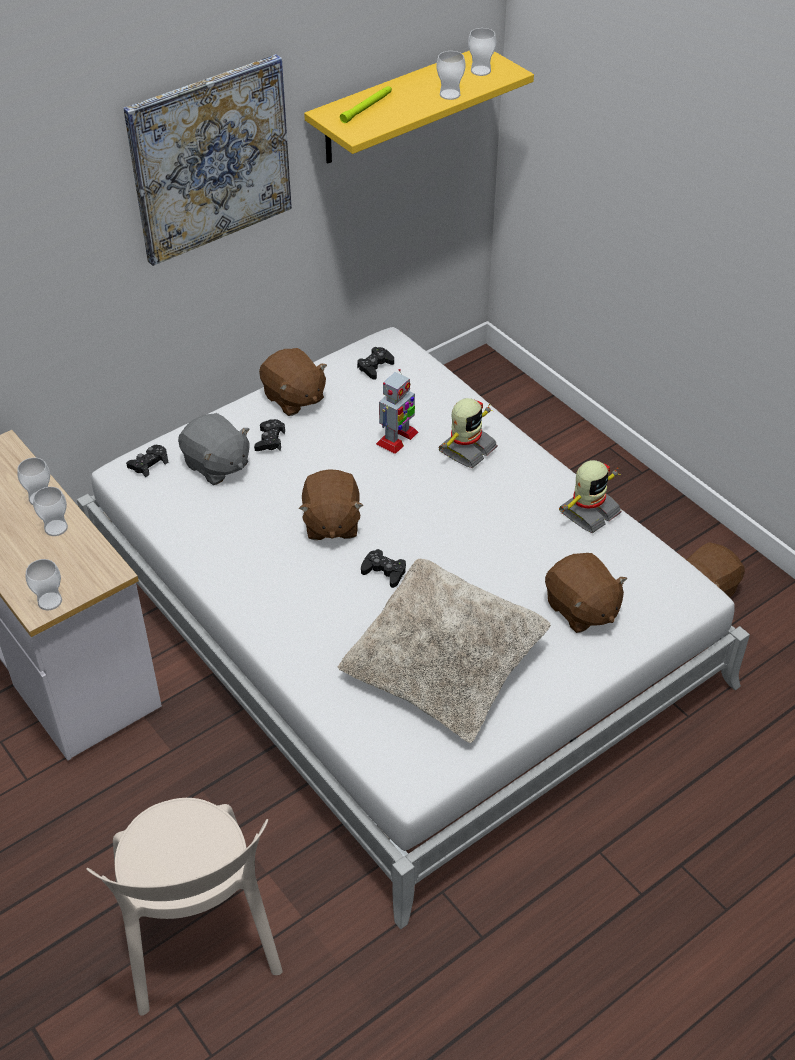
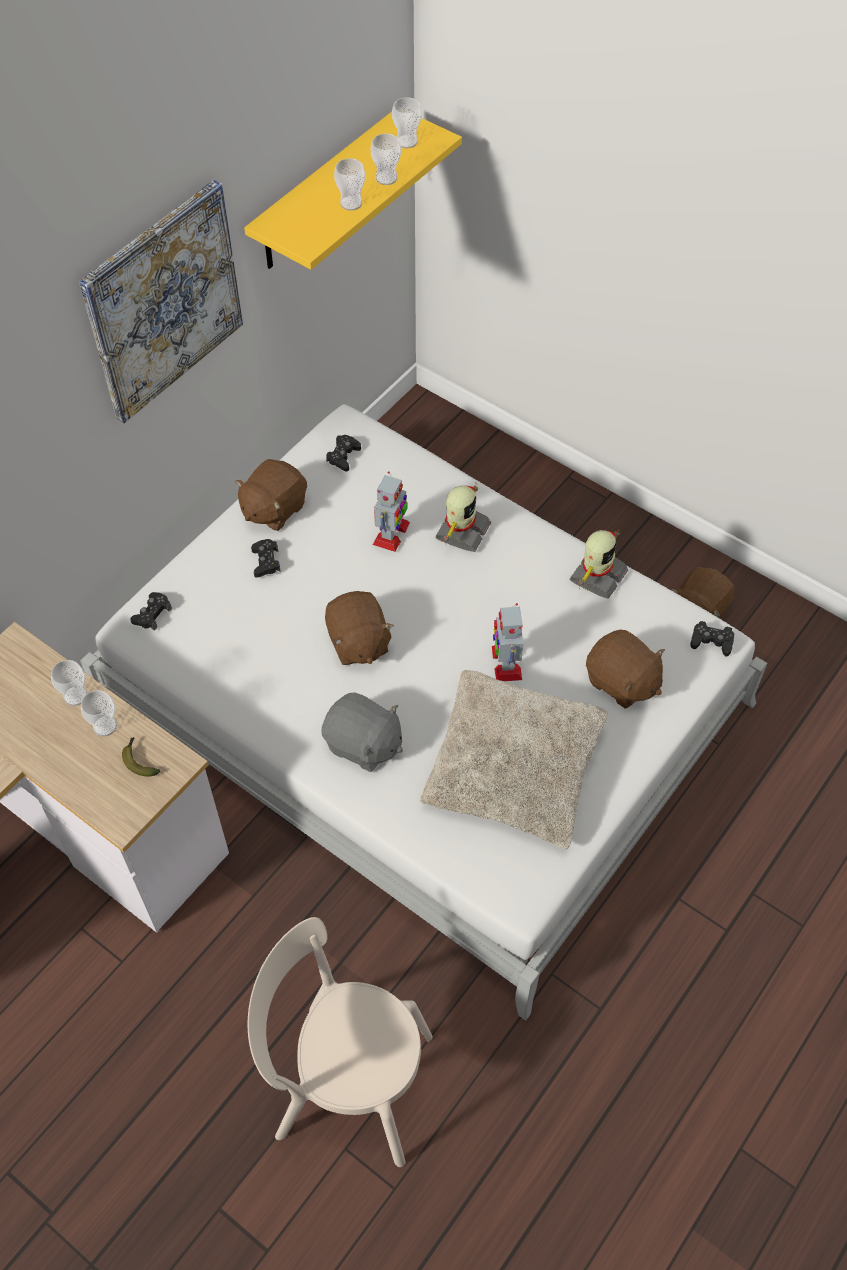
camera: 15 degrees left, 10 degrees up
(50, 601) = (130, 810): cup -> cup (351, 203)
(75, 562) = (139, 760): none -> banana
(199, 942) = (346, 1082): beige chair -> beige chair turned 135 degrees clockwise
(216, 465) = (222, 601): grey plush toy -> grey plush toy (363, 744)
(293, 398) = (273, 509): brown plush toy -> brown plush toy turned 90 degrees clockwise
(367, 107) = (308, 209): green flashlight -> none
(384, 572) = (427, 685): black game controller -> black game controller (711, 641)
(469, 568) = (506, 662): none -> toy robot

